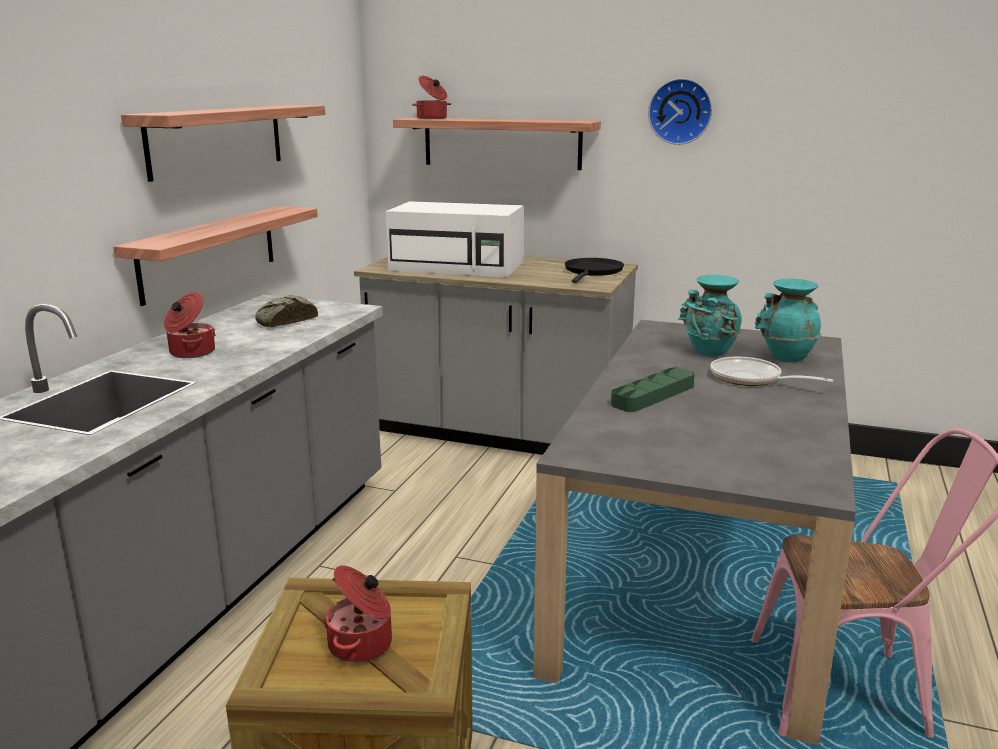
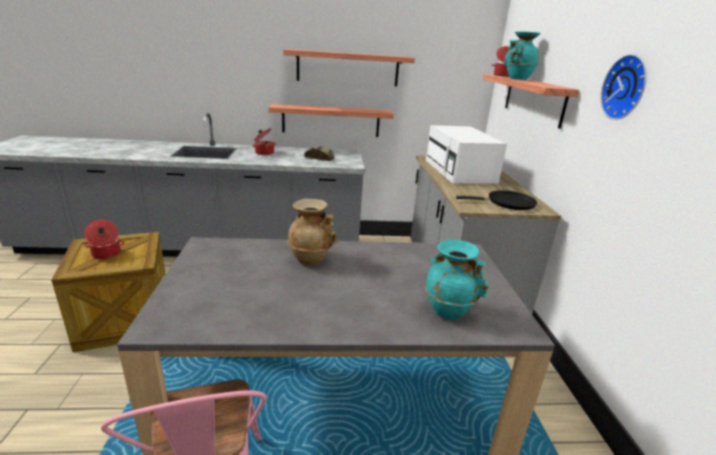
camera: 65 degrees right, 5 degrees up
(653, 395) = (311, 259): green tray -> beige vase
(709, 353) = (423, 274): turquoise vase -> turquoise vase (516, 79)
(751, 379) = (374, 295): frying pan -> none

